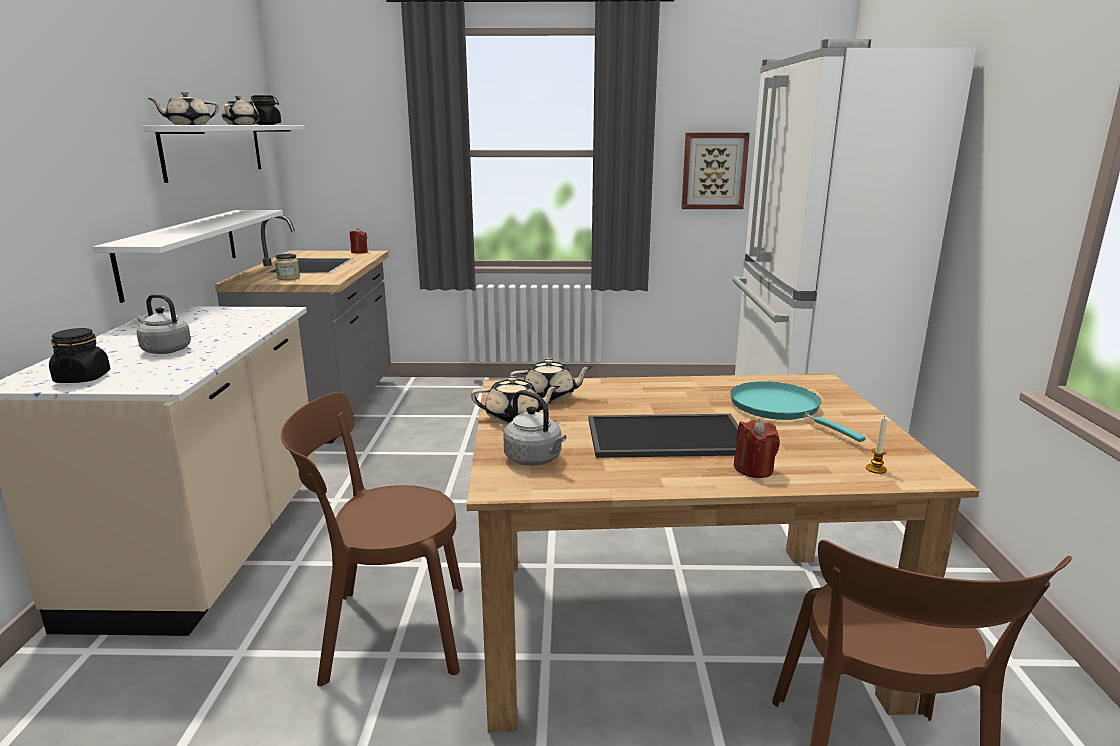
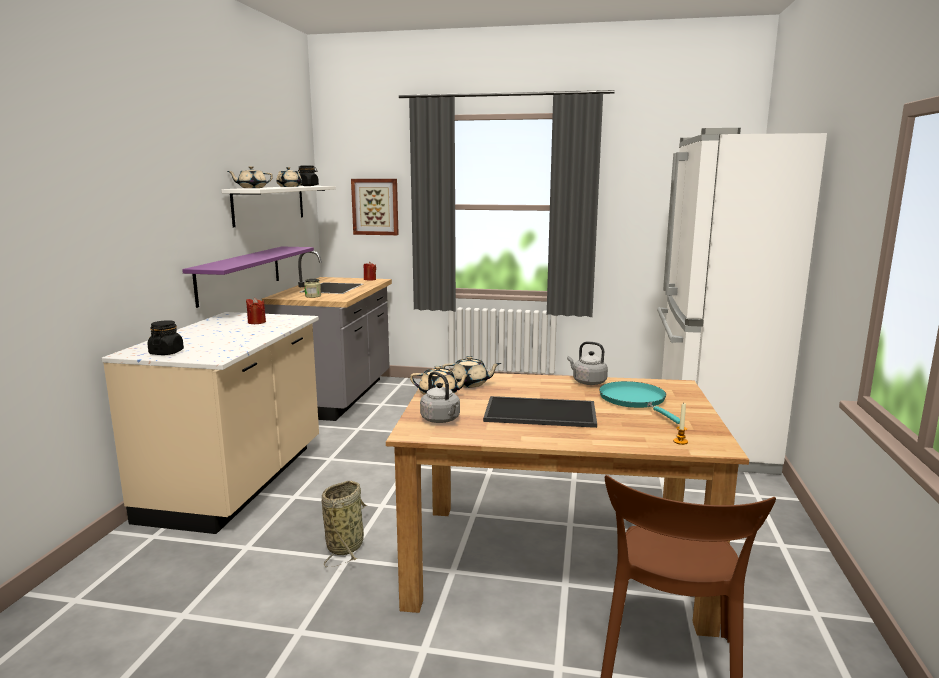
camera: 10 degrees right, 5 degrees down
(165, 350) = (219, 339): grey kettle -> grey kettle (587, 382)
(180, 251) = (239, 274): white shelf -> purple shelf
(387, 632) = (346, 545): brown chair -> basket
(714, 171) = (649, 222): picture -> picture (375, 206)
(754, 469) = (590, 435): red candle -> red candle (256, 322)

